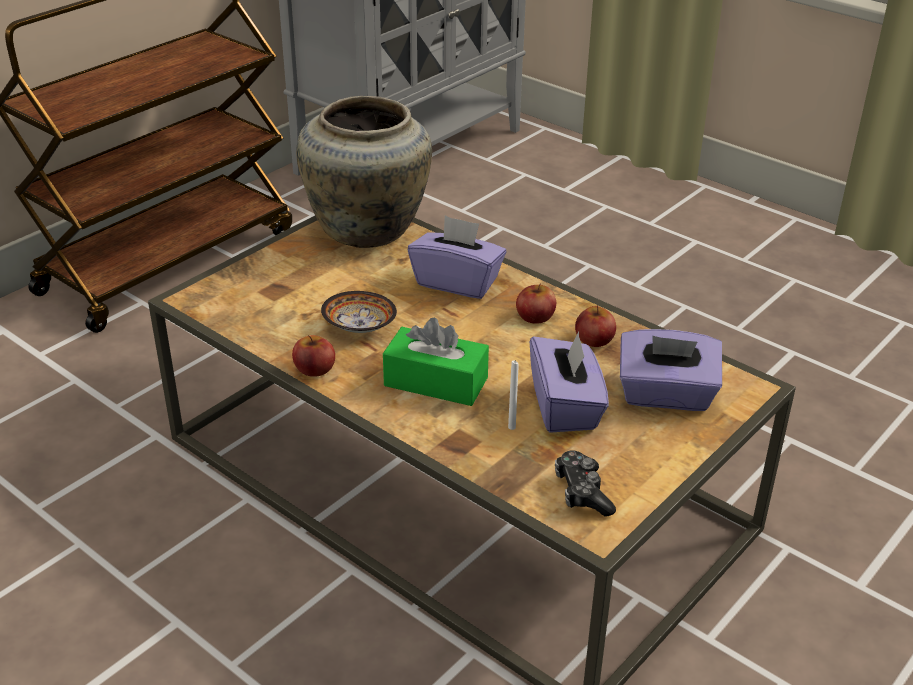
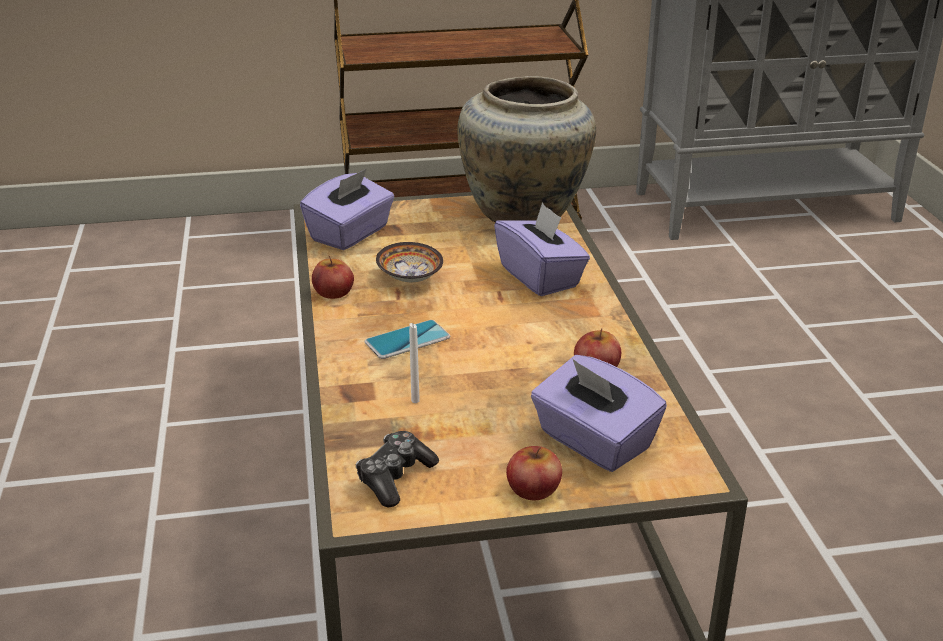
camera: 40 degrees right, 5 degrees down
(436, 382) = (407, 340): green tissue box -> phone
(535, 316) = (569, 328): apple -> apple (533, 488)
(565, 407) = (485, 407): purple tissue box -> purple tissue box (350, 234)

